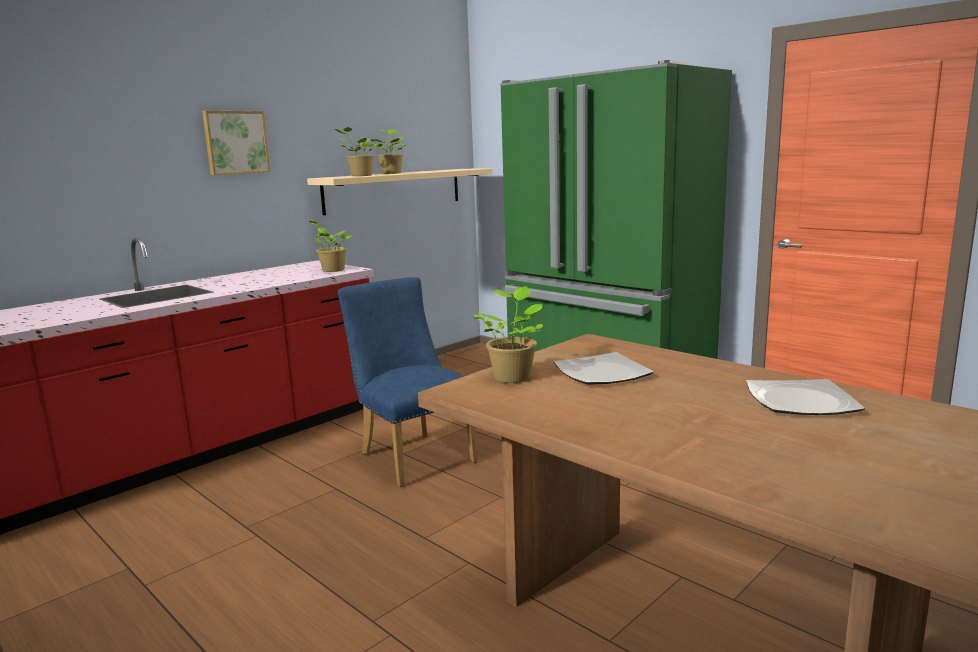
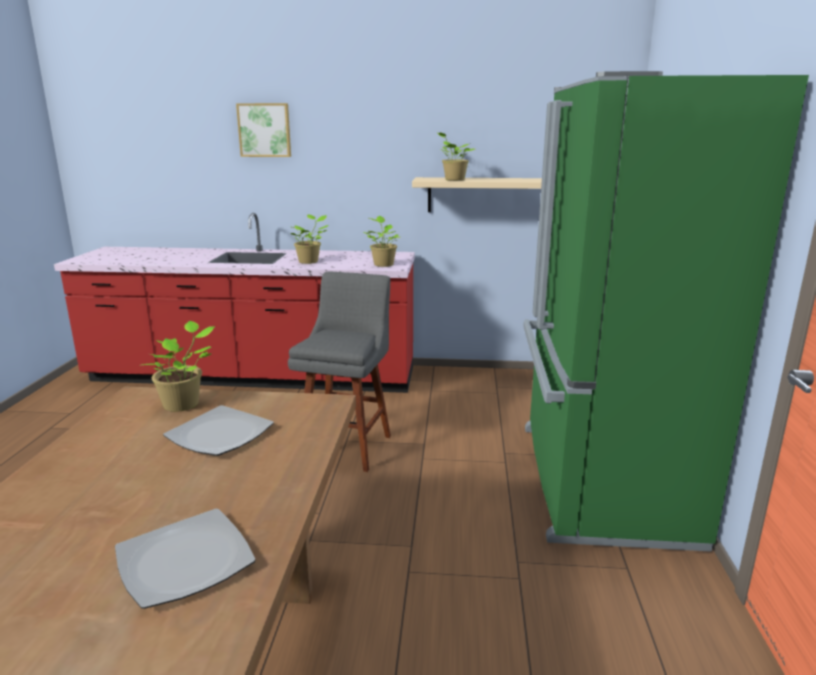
camera: 50 degrees right, 5 degrees up
(235, 142) = (351, 142): picture -> picture (265, 130)
(391, 173) = (501, 179): potted plant -> potted plant (309, 261)
(412, 455) = (347, 445): blue chair -> grey stool

